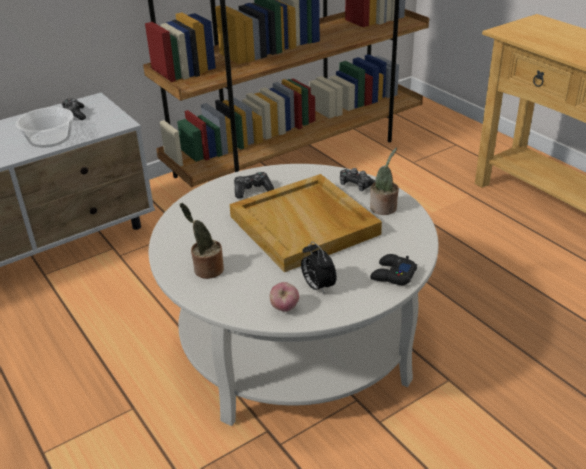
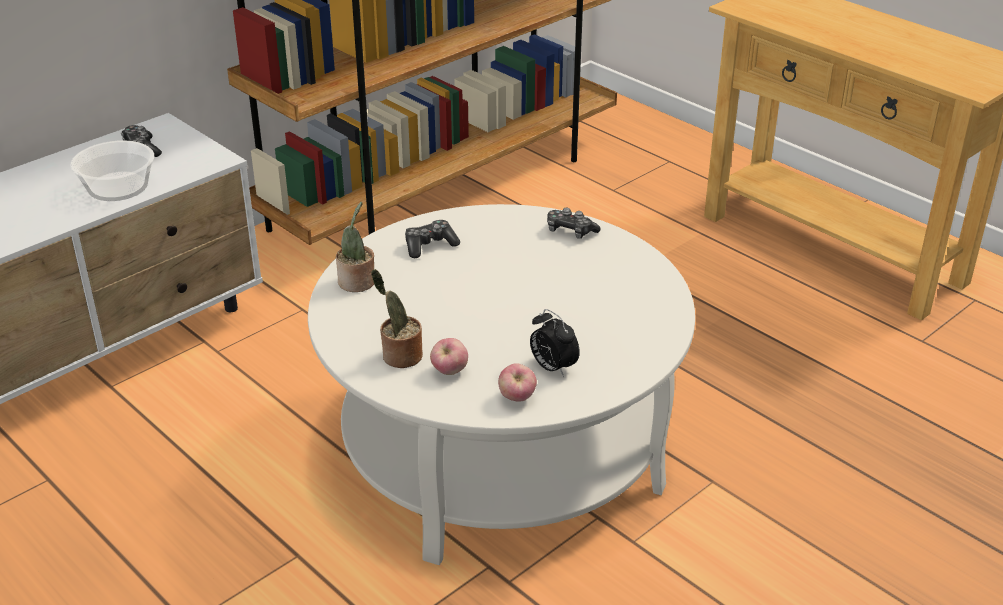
camera: 10 degrees left, 0 degrees up
(240, 284) = (449, 371): none -> apple
(305, 225) = (515, 289): beige tray -> none
(384, 209) = (614, 260): potted plant -> potted plant (357, 283)
(392, 275) = (644, 346): black game controller -> none

